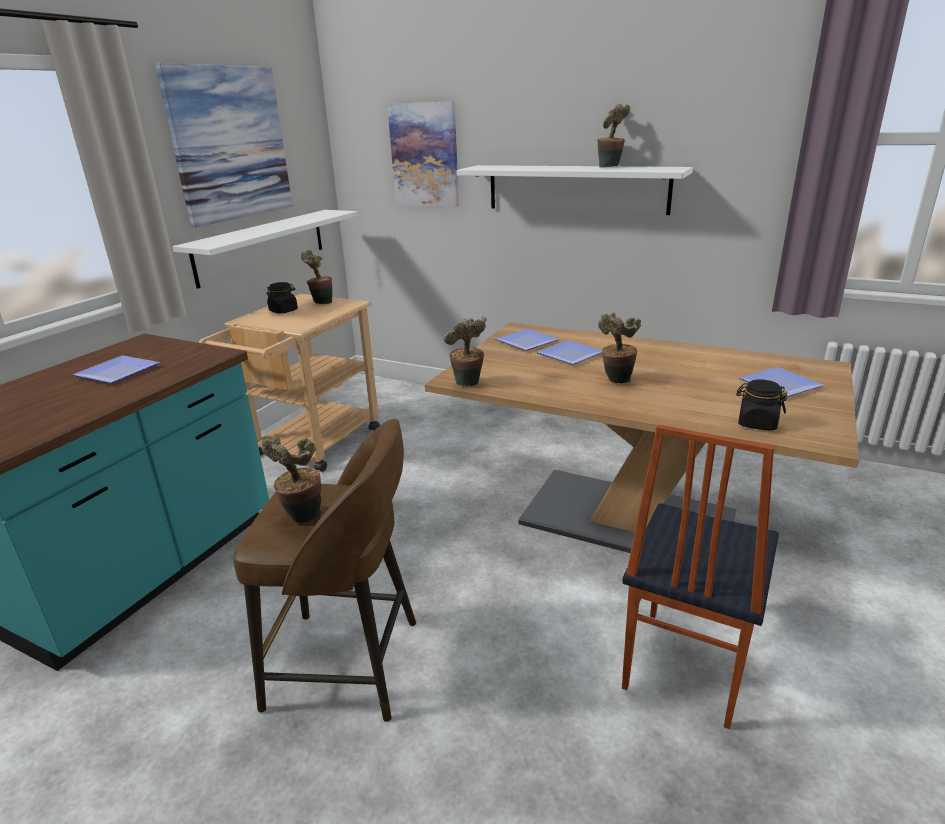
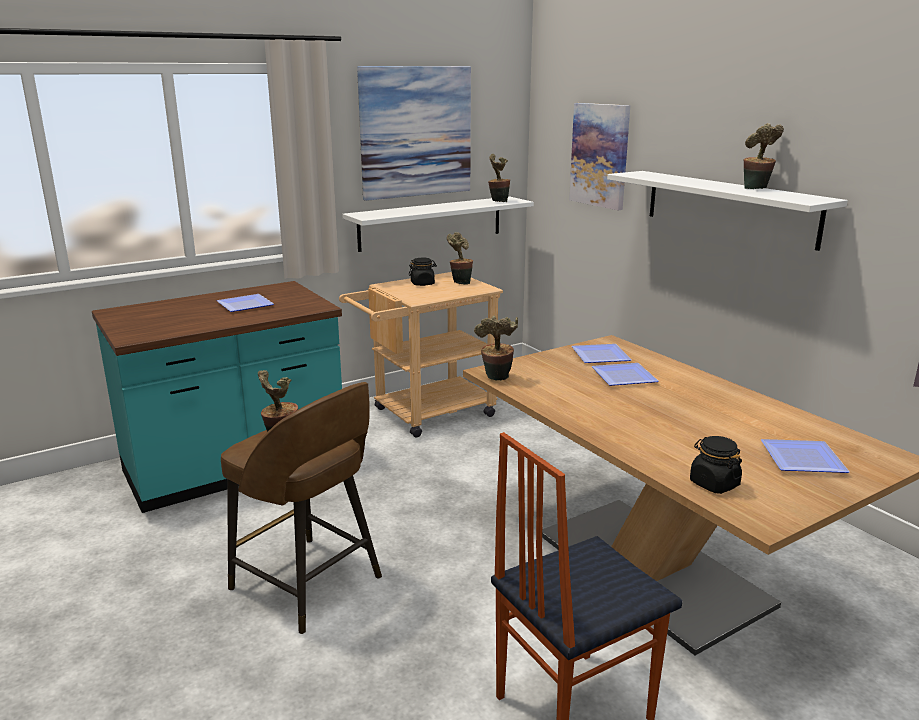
camera: 30 degrees right, 5 degrees down
(616, 381) = (632, 410): potted plant -> potted plant (497, 201)

